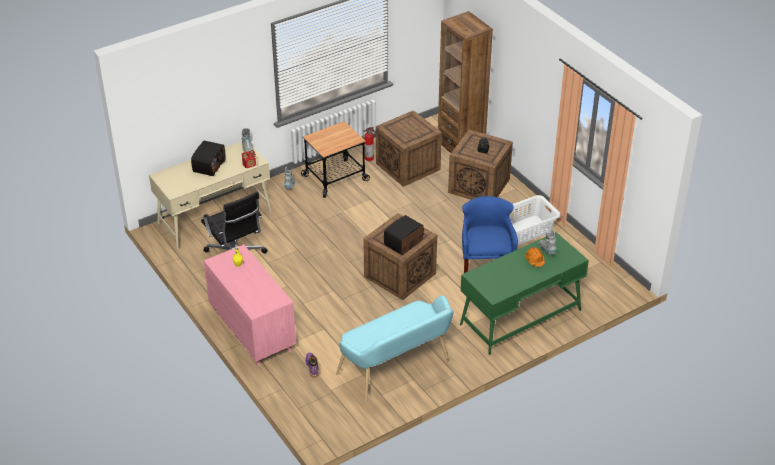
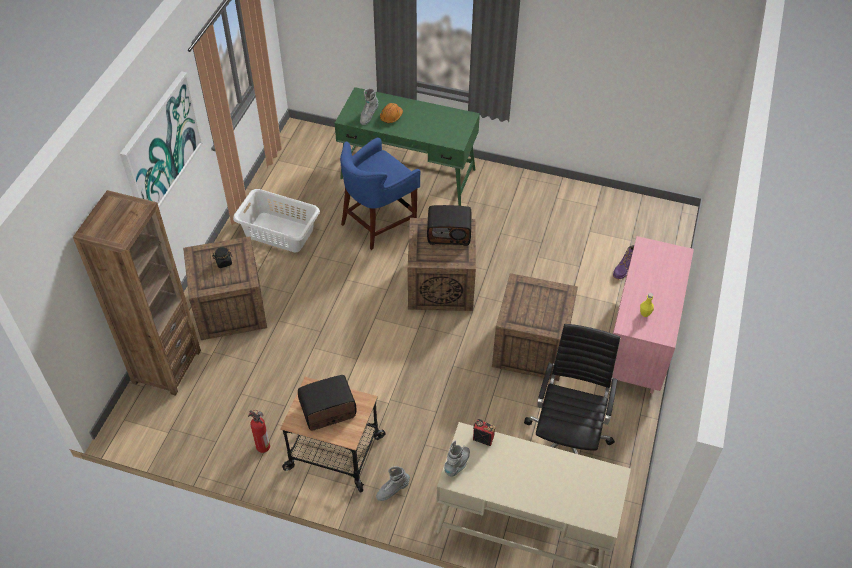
camera: 130 degrees left, 10 degrees up
(208, 166) = (530, 482): radio -> radio (328, 412)
(397, 370) = (559, 213): turquoise bench -> none
(407, 166) = (248, 396): crate -> crate (532, 348)
(534, 79) = (161, 147): none -> picture

